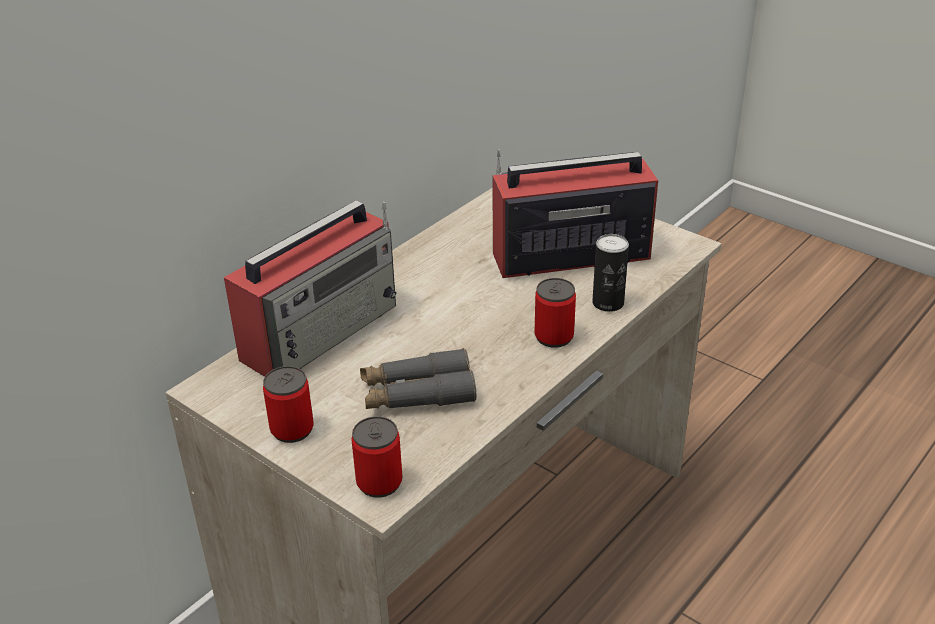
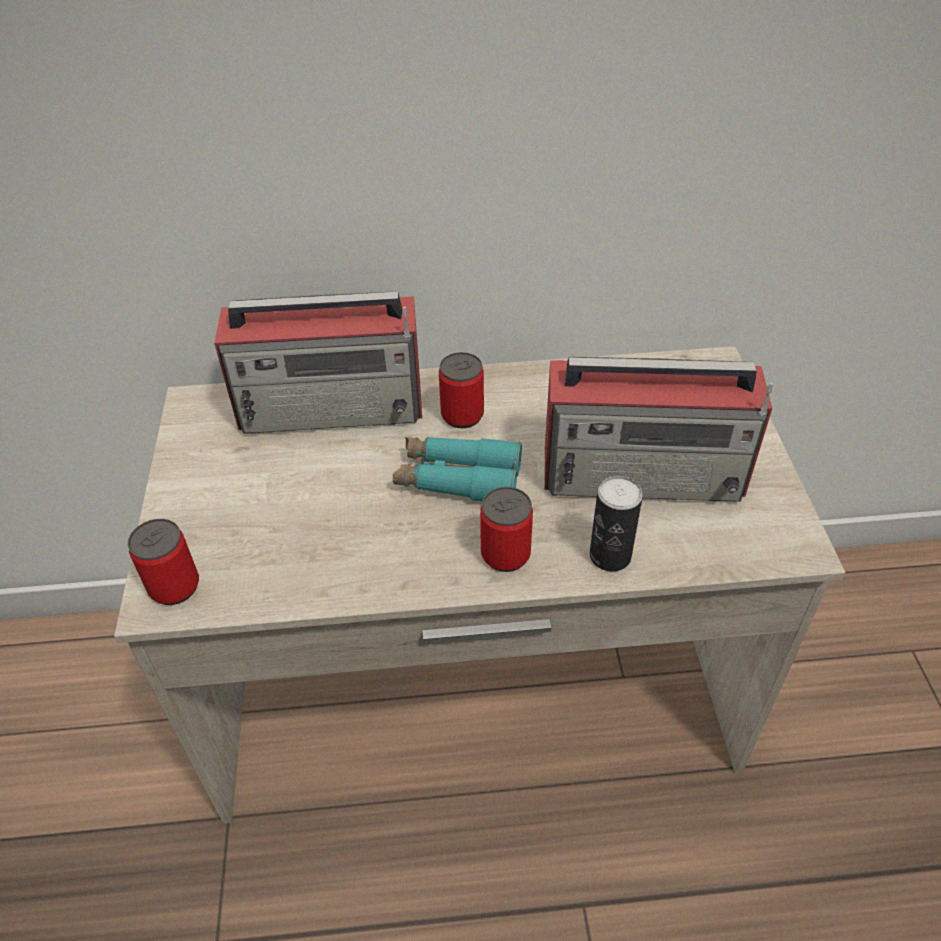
camera: 45 degrees right, 10 degrees up
(292, 429) = (191, 485): can -> can (462, 415)
(417, 393) = (316, 523): grey binoculars -> none
(468, 319) = (458, 478): none -> turquoise binoculars
(568, 256) = (645, 473): radio -> radio turned 150 degrees clockwise

